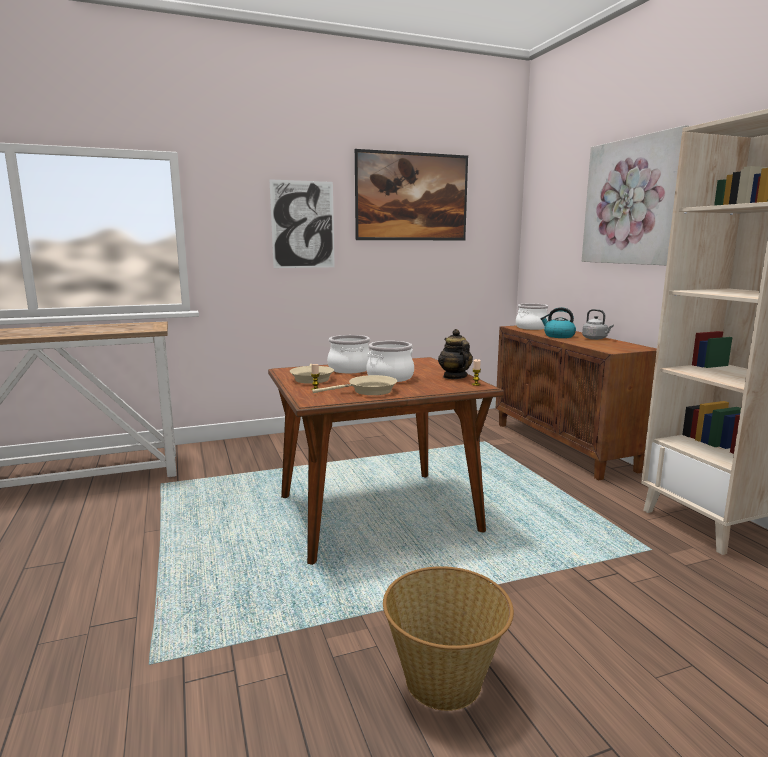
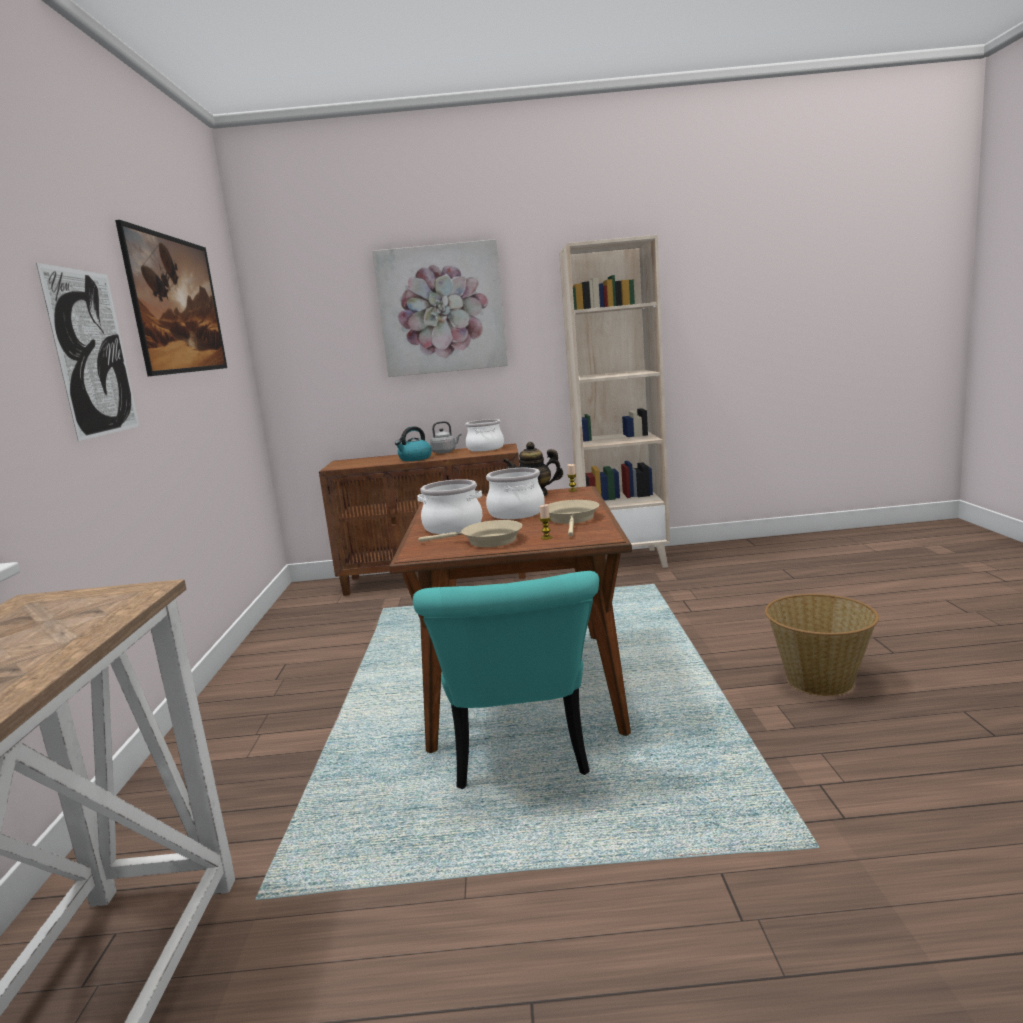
camera: 70 degrees left, 0 degrees up
(279, 526) = (520, 756): none -> turquoise chair
(531, 327) = (351, 463): cooking pot -> cooking pot (485, 448)

